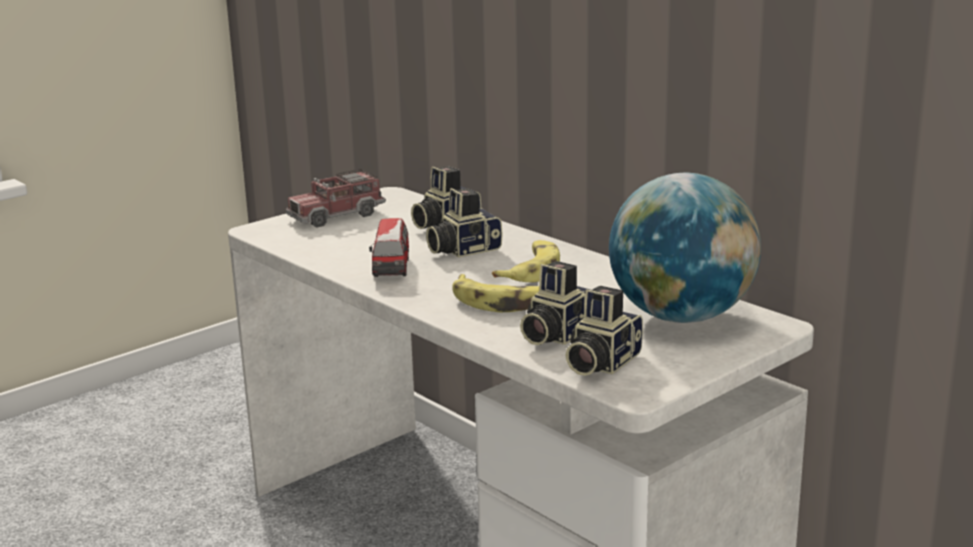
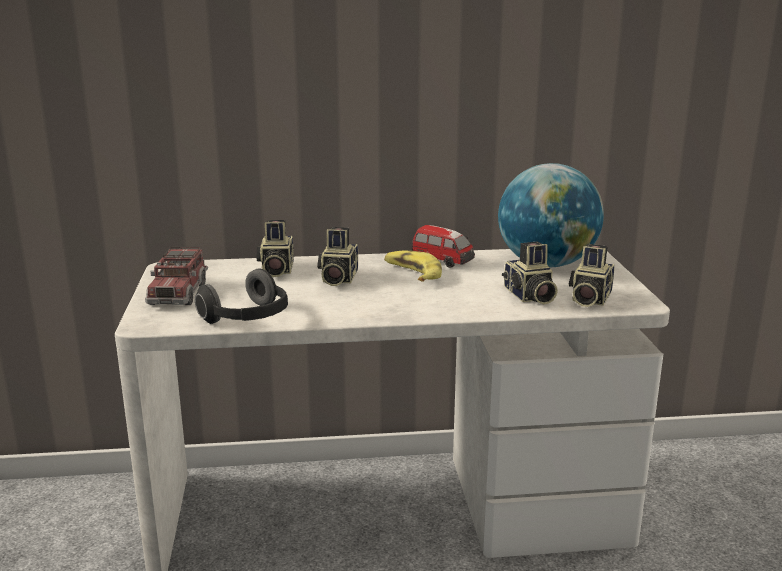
camera: 55 degrees left, 0 degrees up
(316, 253) = (248, 319): none -> headphones
(392, 269) = (333, 305): toy car -> toy car (443, 261)
(501, 302) = (453, 294): banana -> none
(600, 363) = (588, 299): camera -> camera turned 45 degrees clockwise

